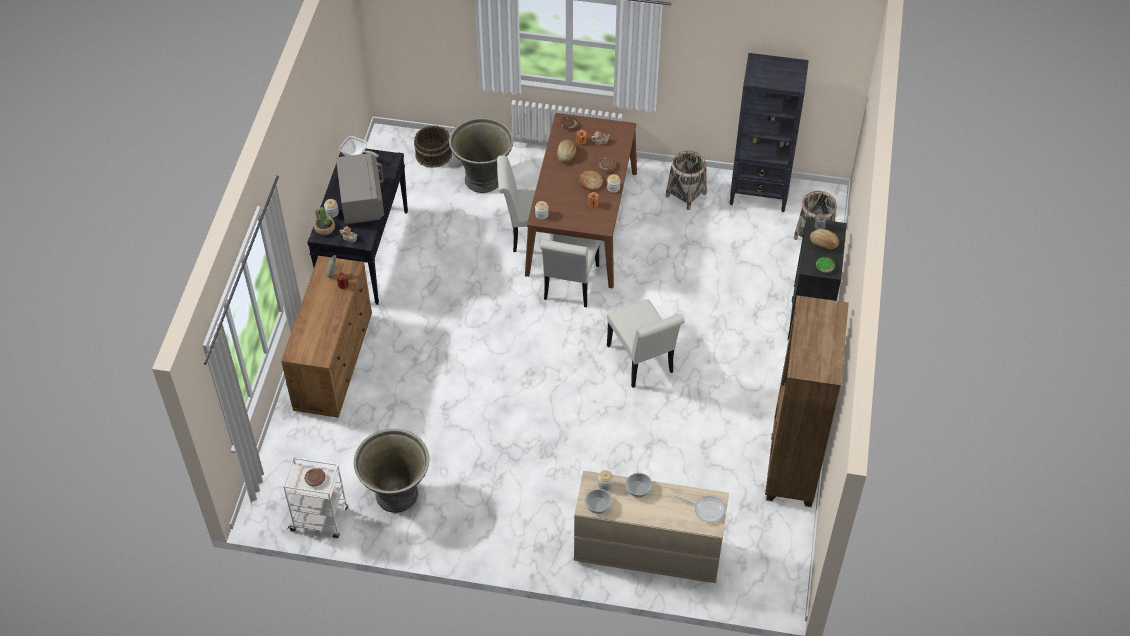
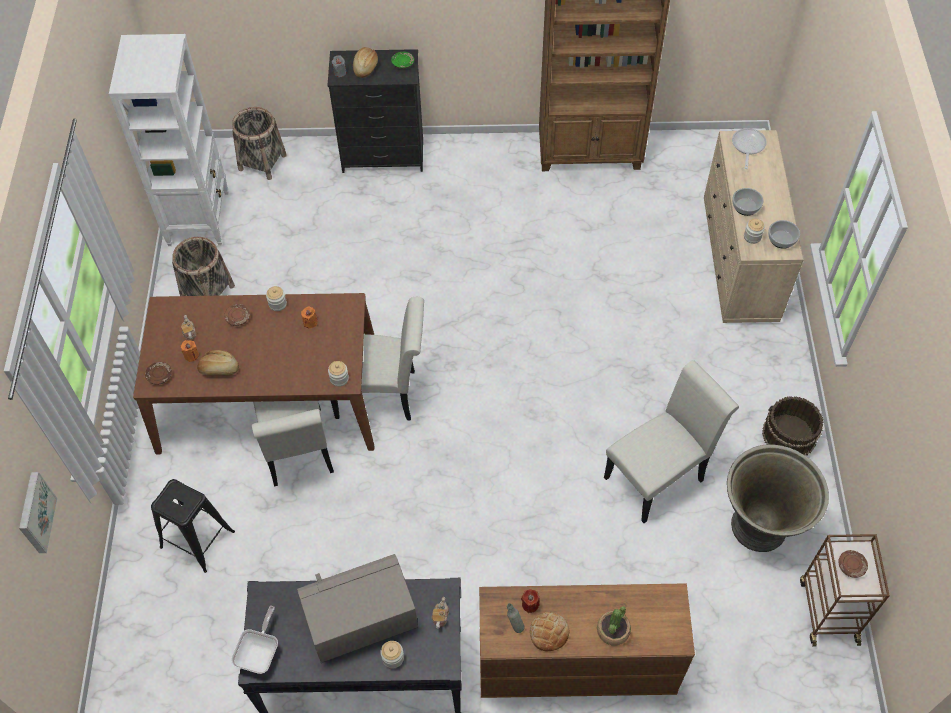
camera: 100 degrees left, 5 degrees up
(320, 520) = (828, 609): white cart -> brown cart
(324, 228) = (428, 660): potted plant -> potted plant (613, 630)
(433, 154) = (148, 623): brown bucket -> brown bucket (788, 435)
(447, 36) = (35, 513): none -> picture
(483, 179) = (197, 539): grey planter -> black stool
(590, 182) = (270, 331): bread -> bread (549, 632)
(642, 362) = (487, 300): white chair -> white chair (659, 475)
(759, 193) = (199, 218): black bookcase -> white bookcase

